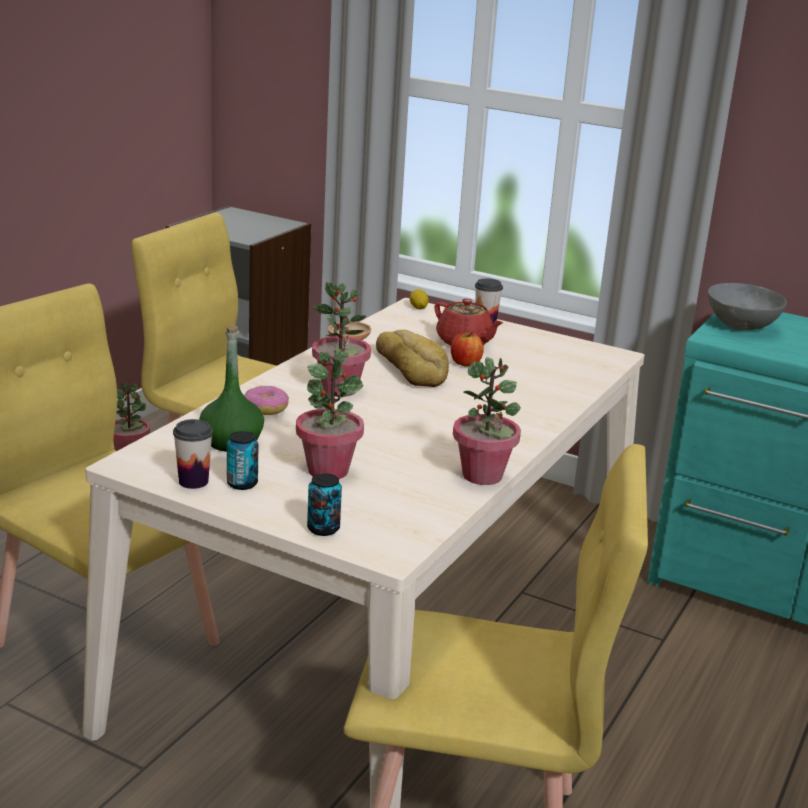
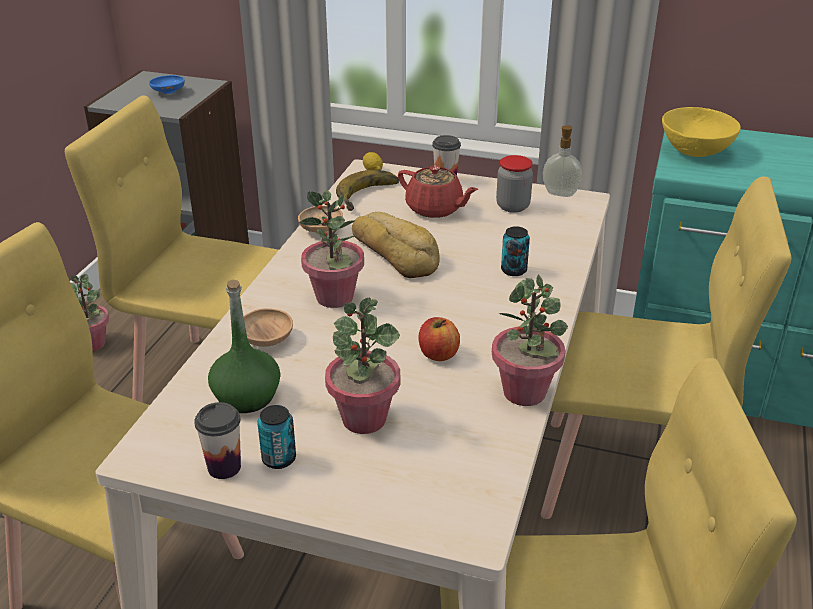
camera: 10 degrees left, 10 degrees up
(247, 225) = (168, 92): none -> blue bowl
(265, 408) = (267, 339): donut -> brown bowl
(323, 529) = (390, 510): can -> can (513, 270)
(408, 325) = (371, 196): none -> banana
(465, 363) = (446, 237): apple -> apple (438, 354)
(541, 350) = (512, 206): none -> jar
(594, 347) = (560, 193): none -> soap dispenser
(622, 648) = (622, 478): none -> yellow chair
(741, 325) = (695, 151): grey bowl -> yellow bowl

